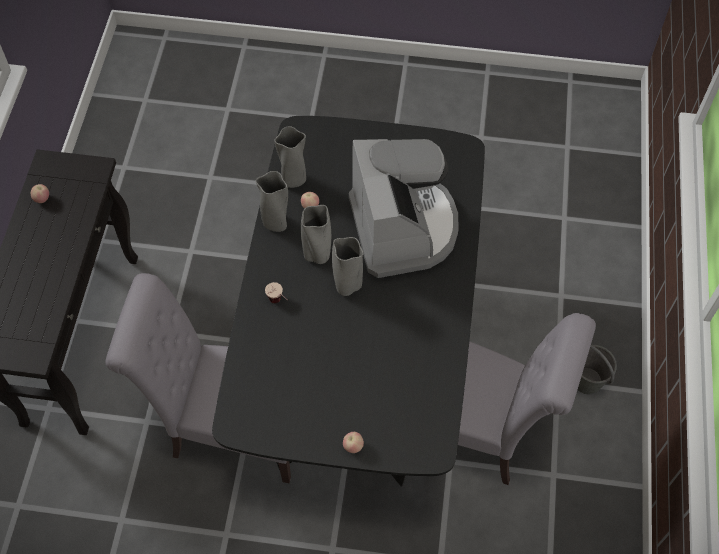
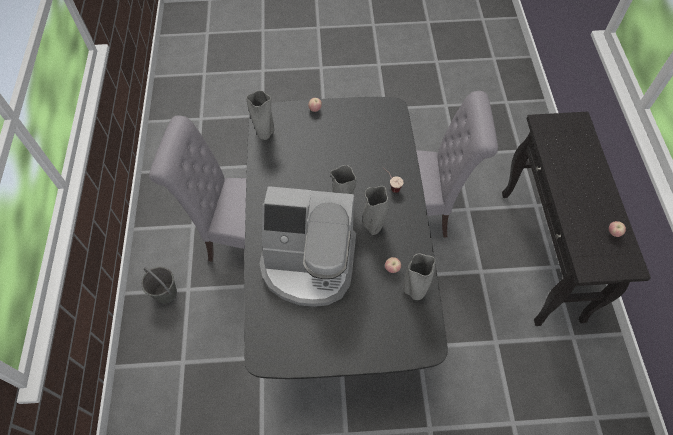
camera: 170 degrees right, 0 degrees up
(276, 224) = (415, 247): grey vase -> grey vase (264, 134)
(403, 228) = (309, 264): coffee machine -> coffee machine turned 60 degrees counterclockwise

